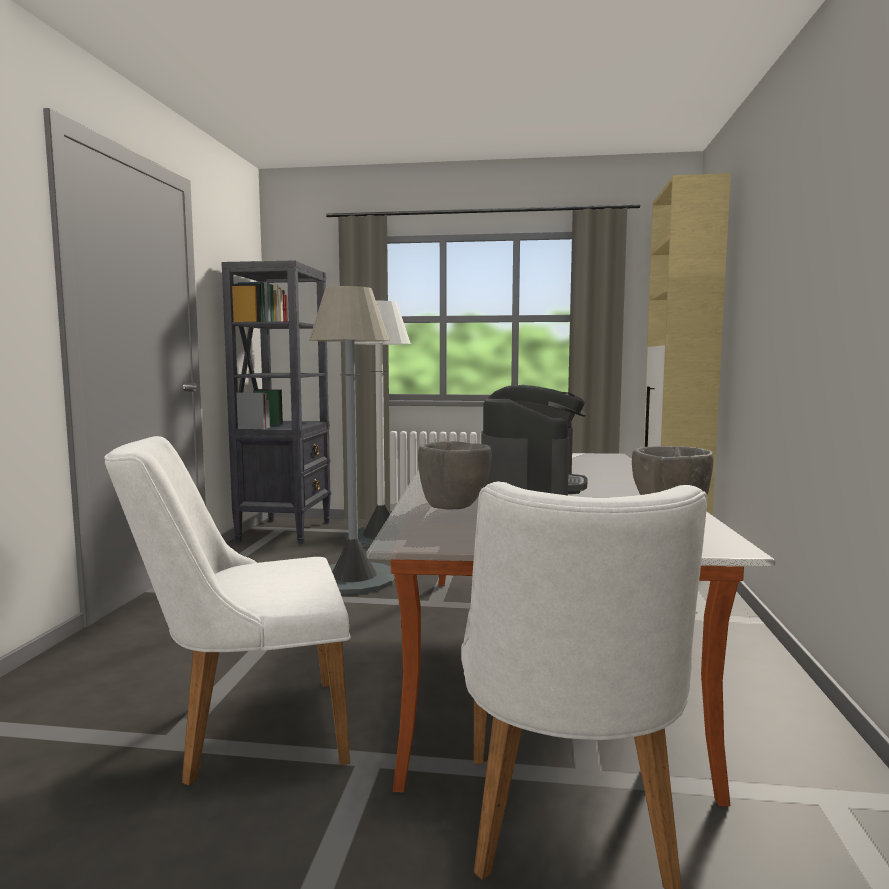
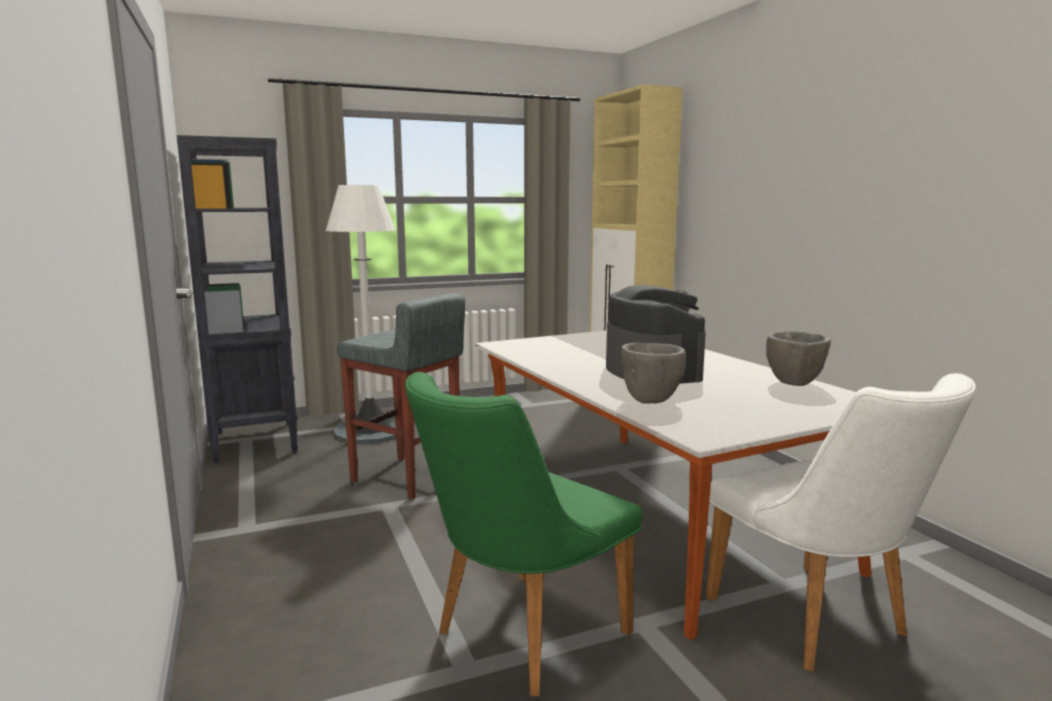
camera: 30 degrees left, 5 degrees up
(246, 731) = (518, 638): white chair -> green chair
(354, 579) = (406, 478): grey floor lamp -> grey stool

